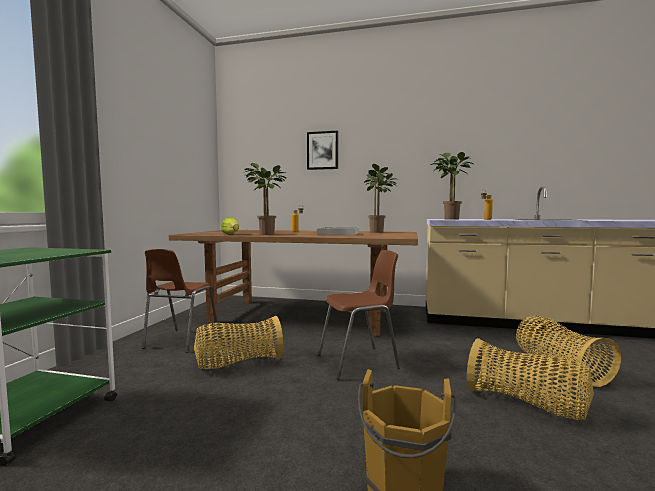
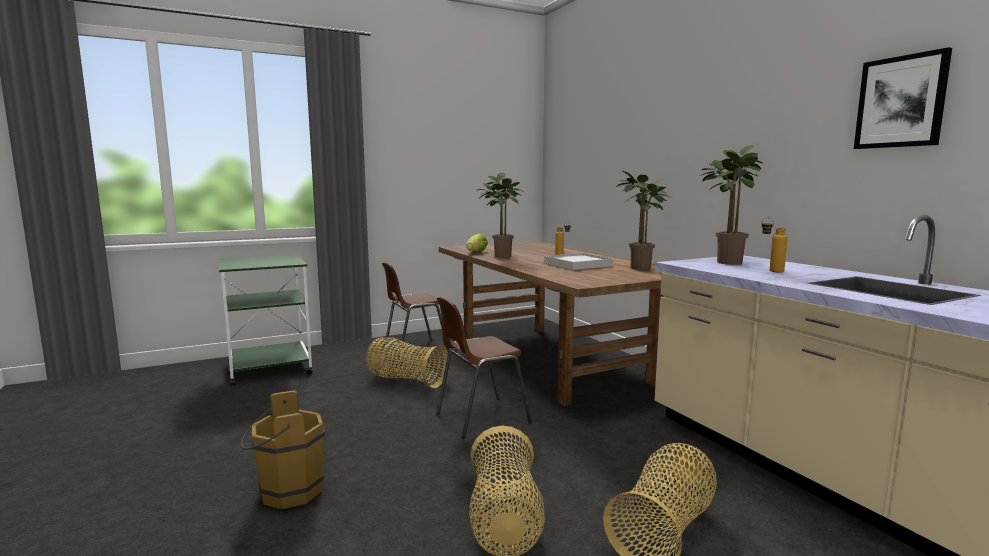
camera: 50 degrees right, 5 degrees up
(322, 150) = (628, 141): picture -> picture (901, 102)
(359, 362) = (480, 418): brown chair -> brown chair turned 120 degrees clockwise

